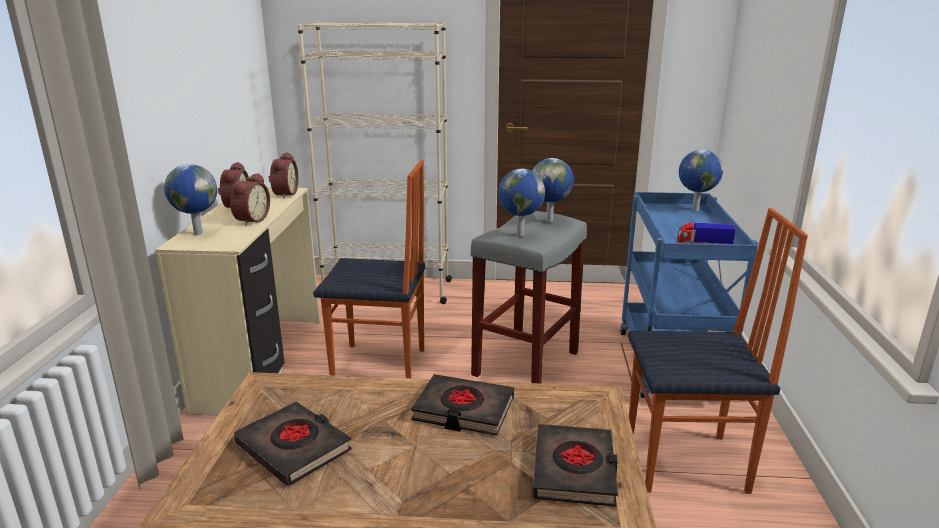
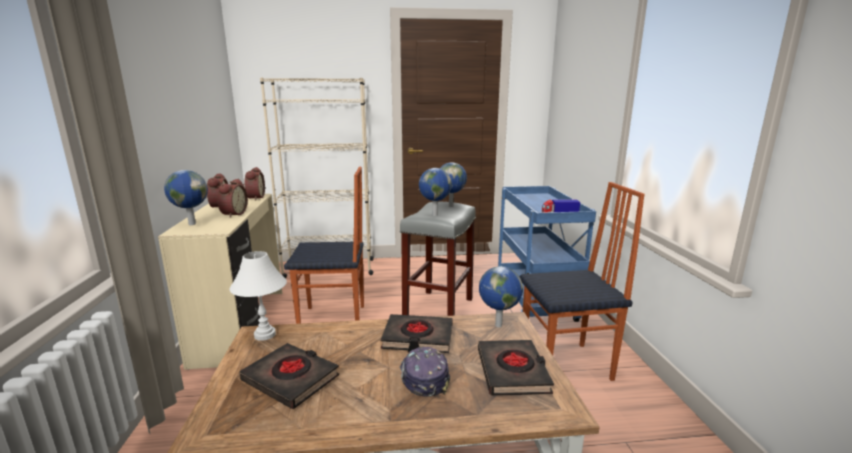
camera: 10 degrees left, 5 degrees down
(274, 386) = (264, 335): none -> white table lamp
(455, 465) = (424, 378): none -> cap
(694, 210) = (542, 196): globe -> globe (497, 325)

